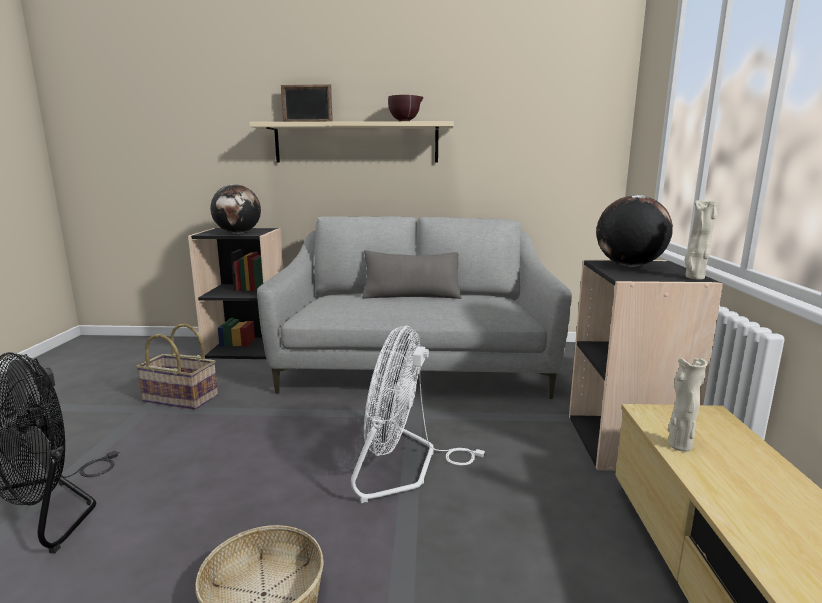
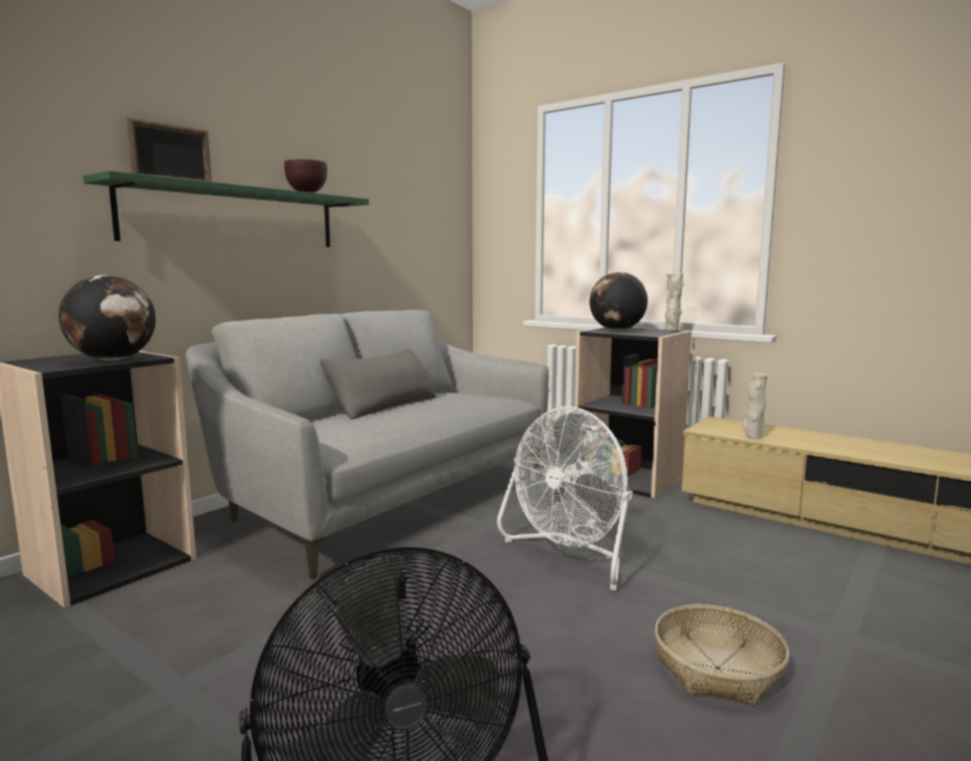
camera: 55 degrees left, 5 degrees down
(179, 399) = (195, 652): basket -> none
(356, 143) = (235, 217): beige shelf -> green shelf

